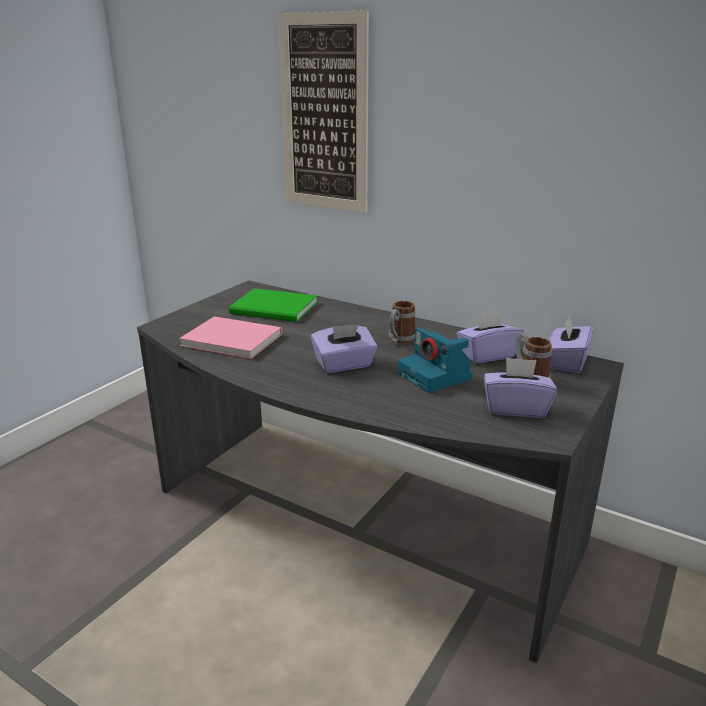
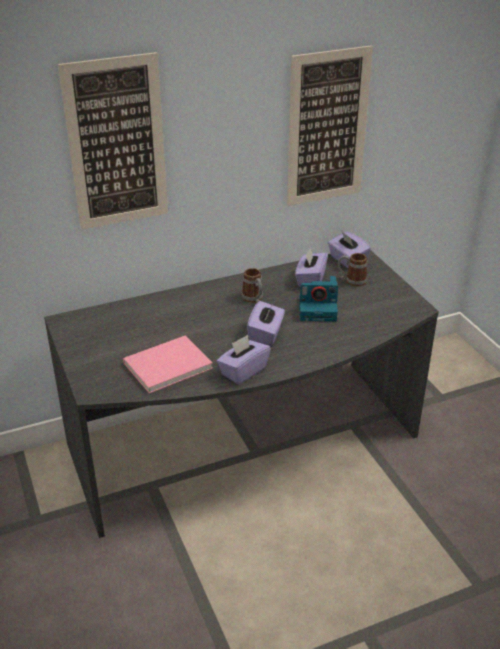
camera: 55 degrees left, 10 degrees up
(275, 309) = (131, 326): green book -> none
(515, 408) = (381, 302): purple tissue box -> purple tissue box (243, 371)
(581, 156) = (327, 128): none -> picture

